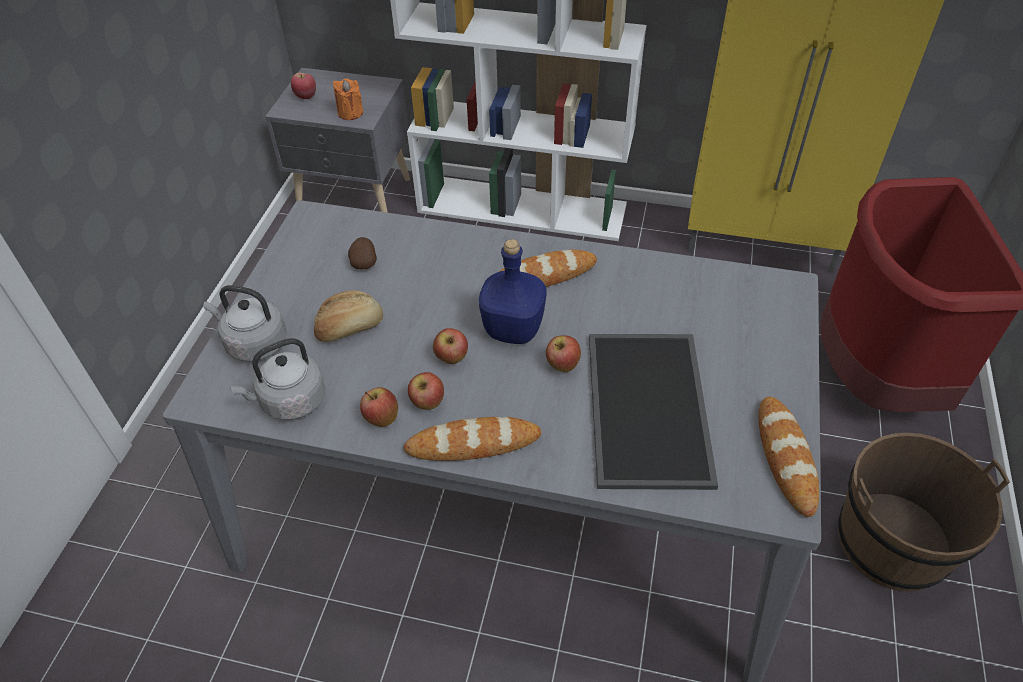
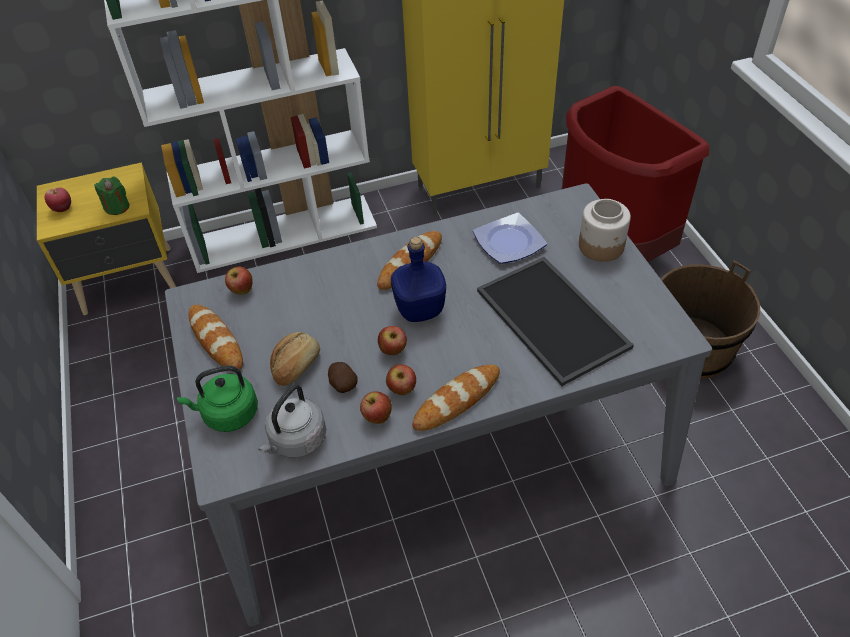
camera: 30 degrees left, 0 degrees up
(254, 343) = (228, 414): grey kettle -> green kettle
(350, 113) = (117, 207): orange candle -> green candle
(355, 196) = (130, 282): grey nightstand -> yellow nightstand
(364, 262) = (265, 313): potato -> potato (342, 384)
(562, 366) = (474, 318): apple -> apple (242, 290)
(666, 302) = (508, 243): none -> plate
(775, 354) = (601, 246): none -> jar
(785, 457) = (656, 308): bread -> bread (216, 340)

